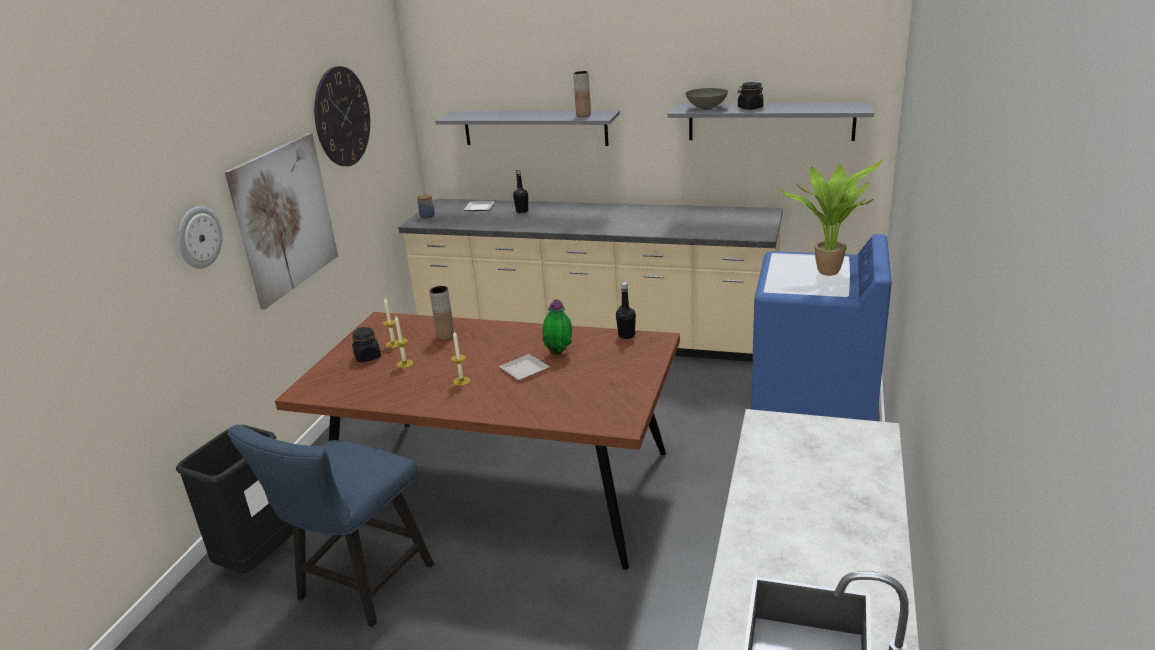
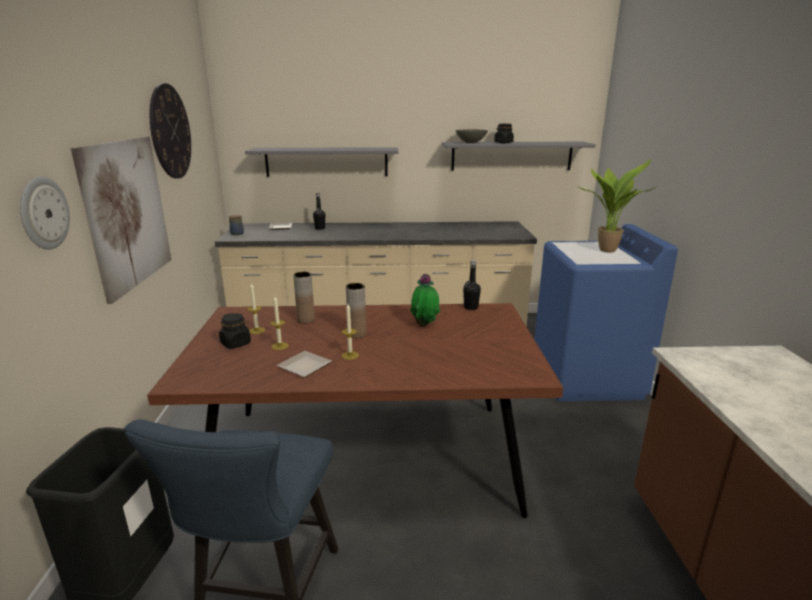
camera: 20 degrees left, 5 degrees down
(524, 370) = (404, 341): plate -> plate (304, 367)
(583, 115) = (372, 148): brown vase -> brown vase (357, 334)

